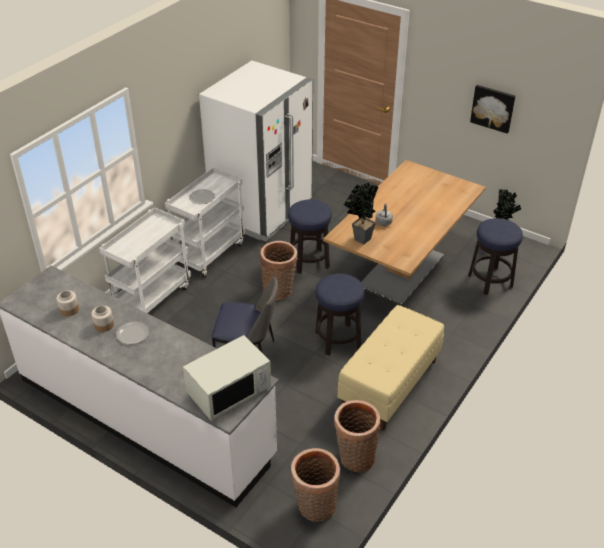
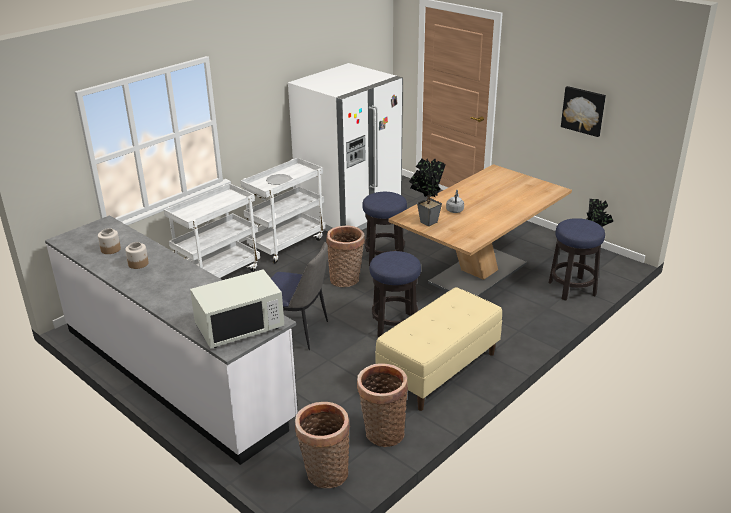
camera: 10 degrees right, 10 degrees down
(133, 334) = (163, 273): plate -> none

